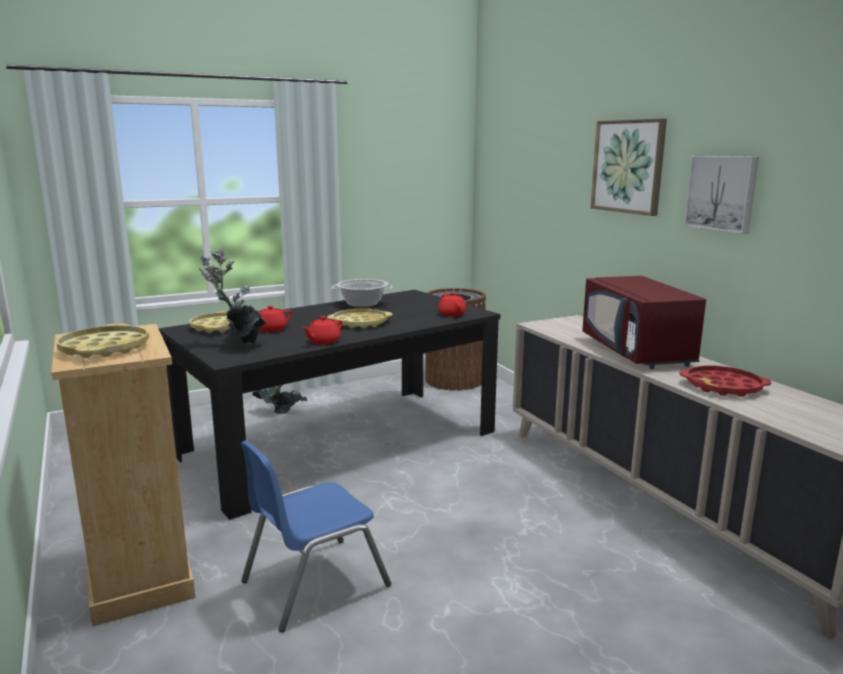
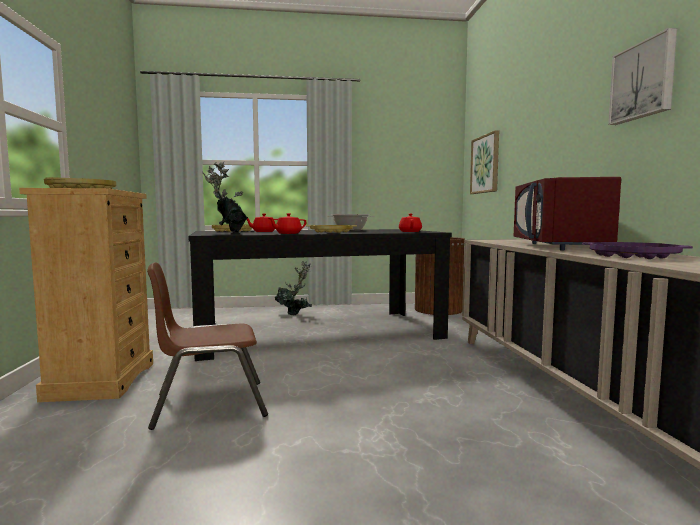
camera: 20 degrees right, 10 degrees down
(314, 583) = (210, 404): blue chair -> brown chair
(628, 166) = (564, 94): picture -> picture (485, 164)
(723, 387) = (633, 256): red tray -> purple tray

